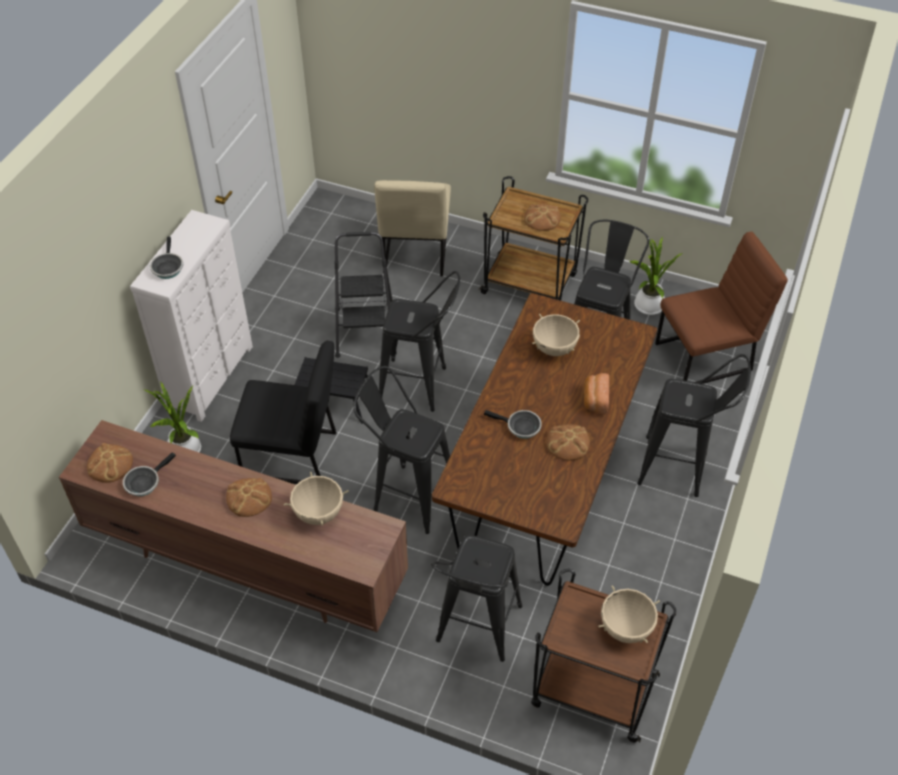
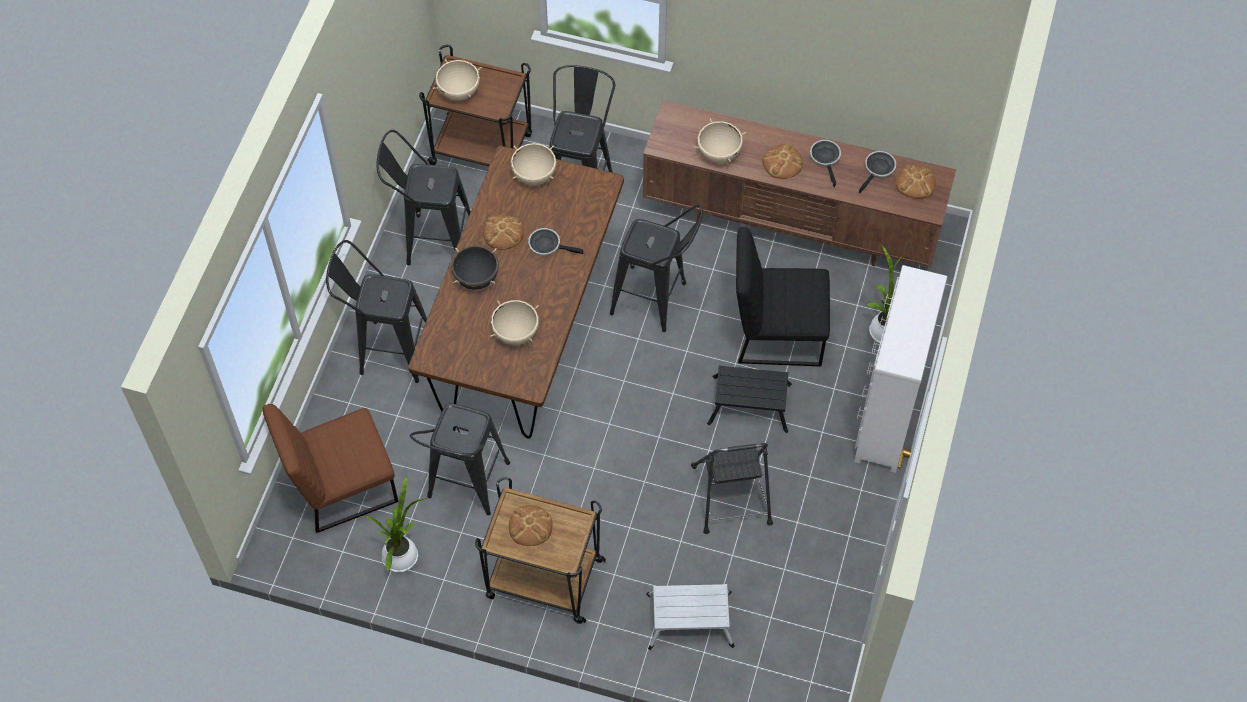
camera: 175 degrees right, 10 degrees up
(167, 267) = (917, 300): frying pan -> frying pan (826, 158)
(415, 252) = (690, 620): beige chair -> white step ladder
(421, 386) = (658, 424): black stool -> black stool (431, 241)
(533, 502) = (534, 176): none -> beige cooking pot
(595, 400) = (476, 279): bread -> black cooking pot

